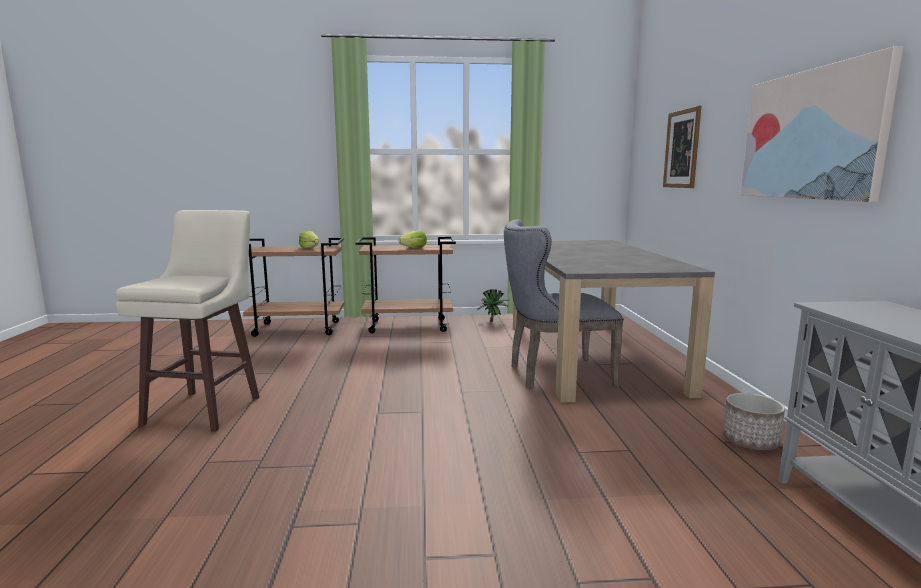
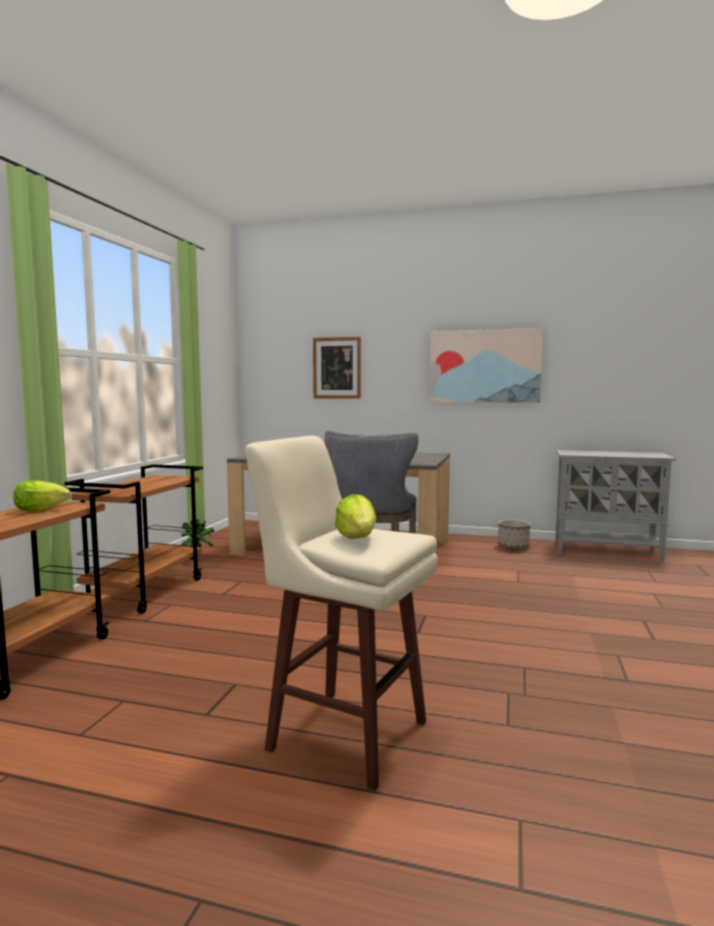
camera: 70 degrees left, 5 degrees down
(414, 248) = (158, 483): lettuce -> lettuce (357, 538)

